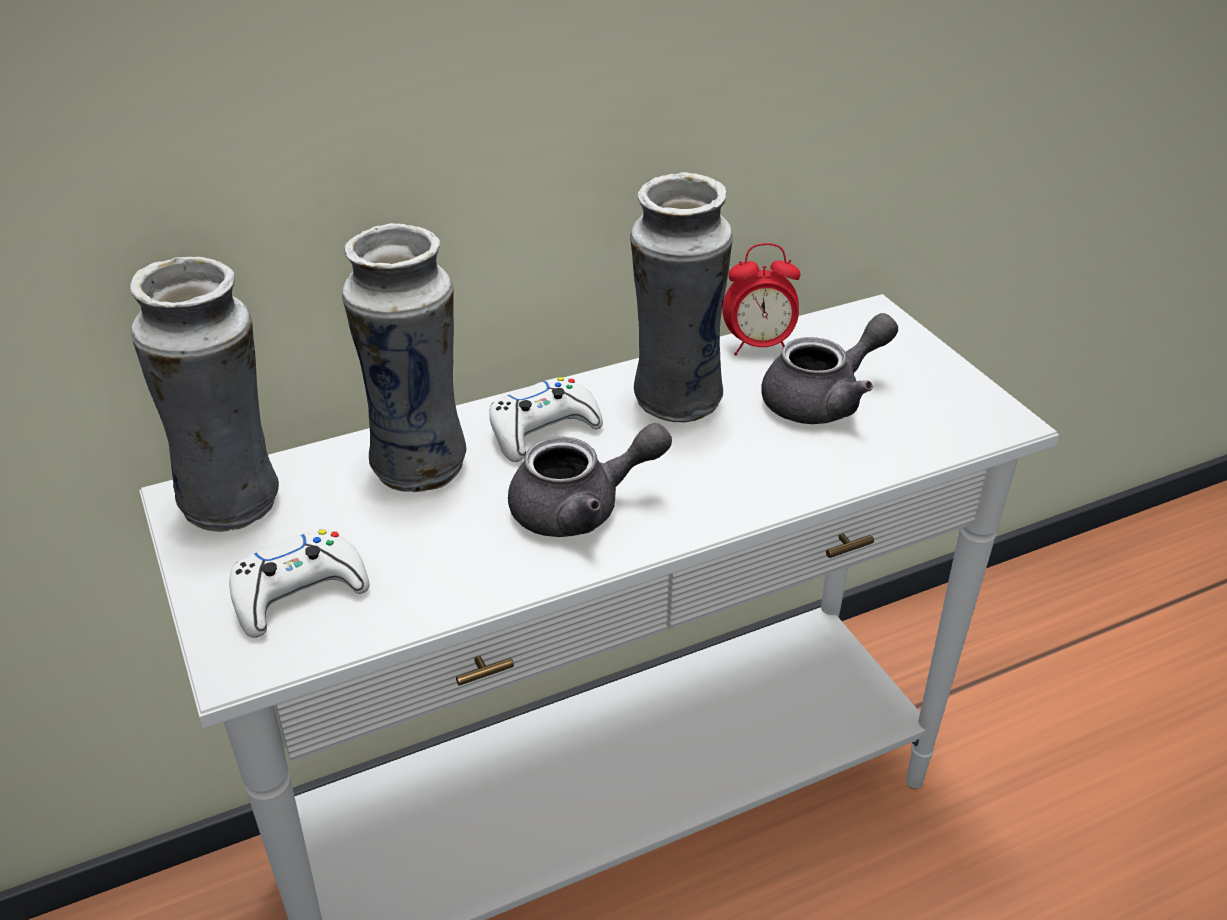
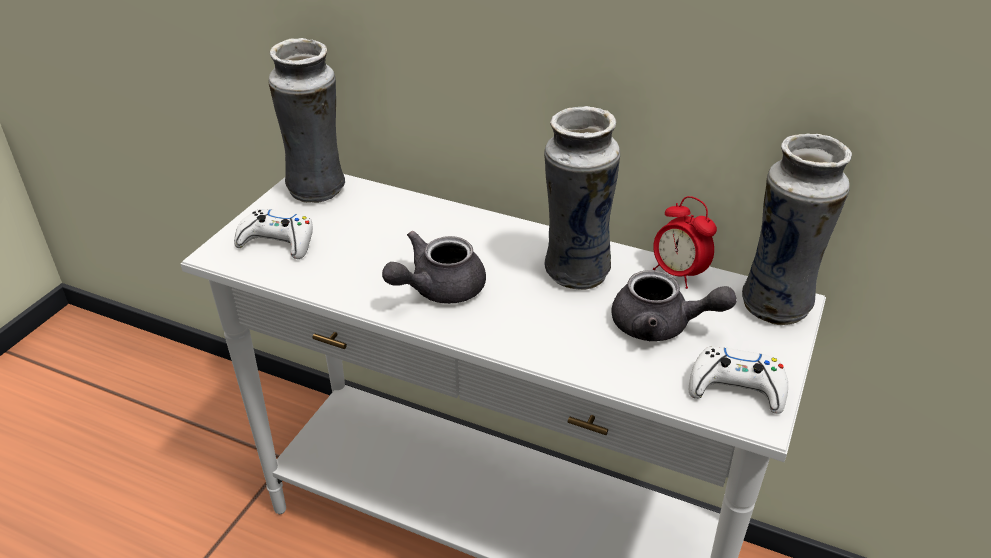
camera: 50 degrees right, 0 degrees up
(419, 465) = (408, 222): vase -> vase (776, 304)
(542, 430) = (486, 242): white game controller -> white game controller (736, 388)
(581, 508) = (438, 289): grey teapot -> grey teapot turned 105 degrees clockwise

